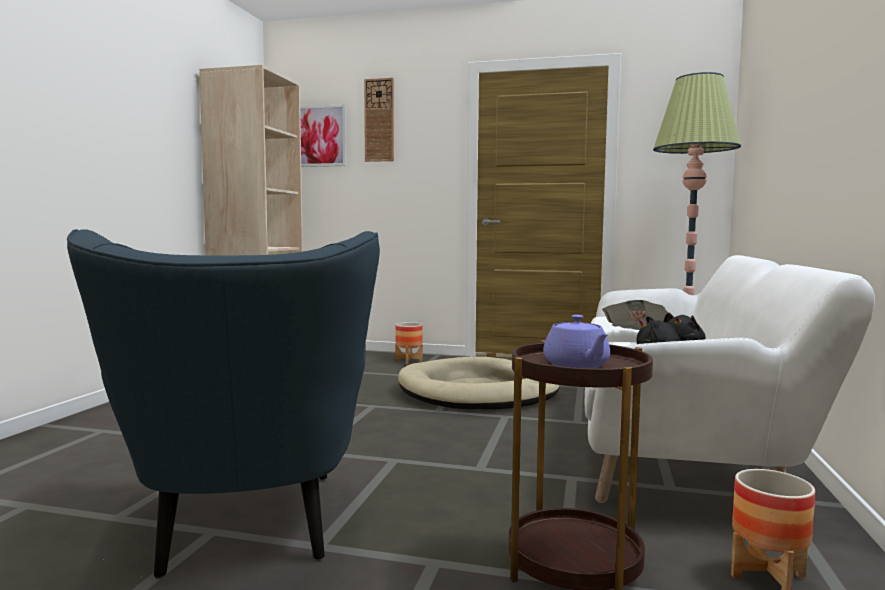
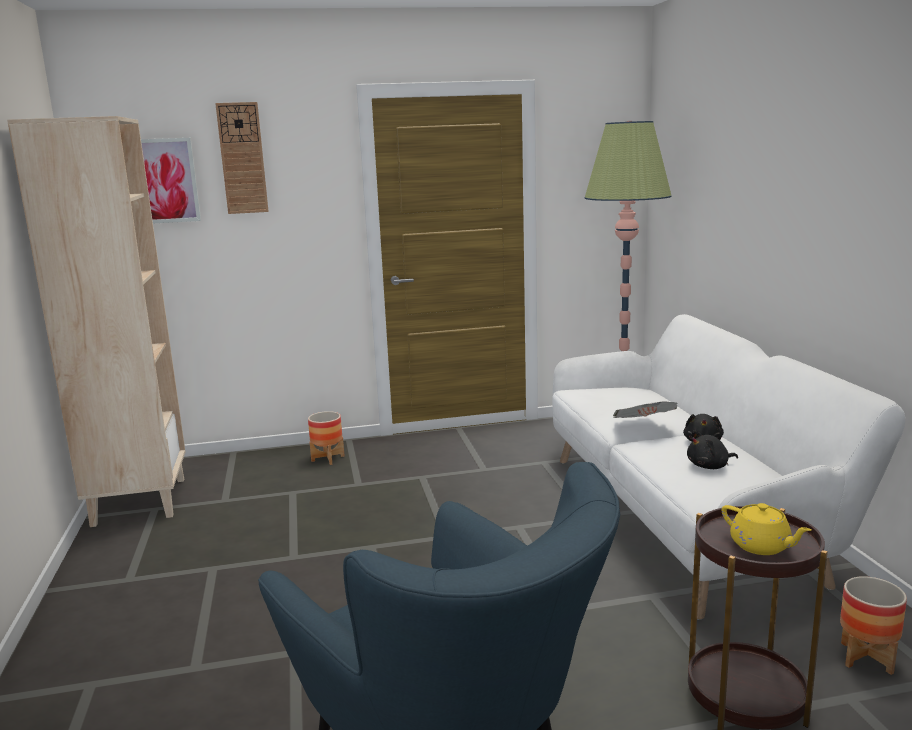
camera: 25 degrees left, 10 degrees up
(477, 392) = (456, 496): beige dog bed -> none
(577, 366) = (761, 546): purple teapot -> yellow teapot

